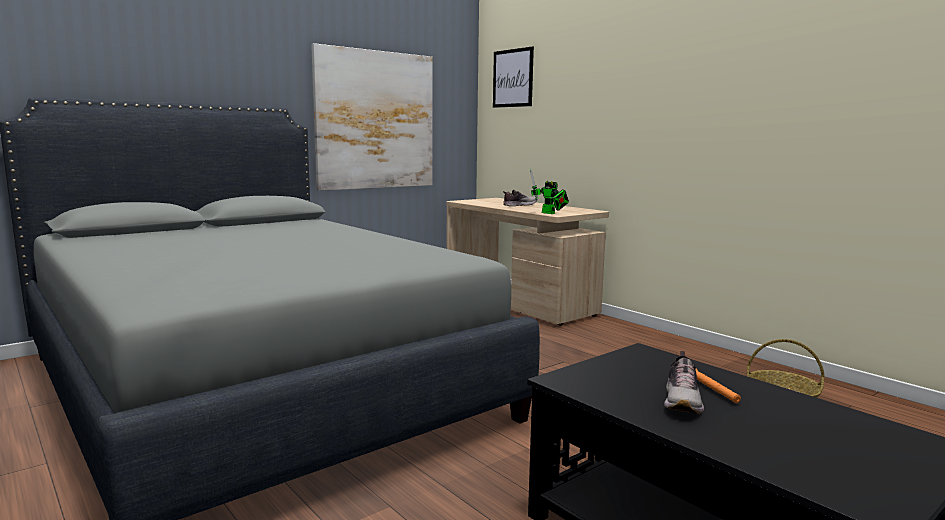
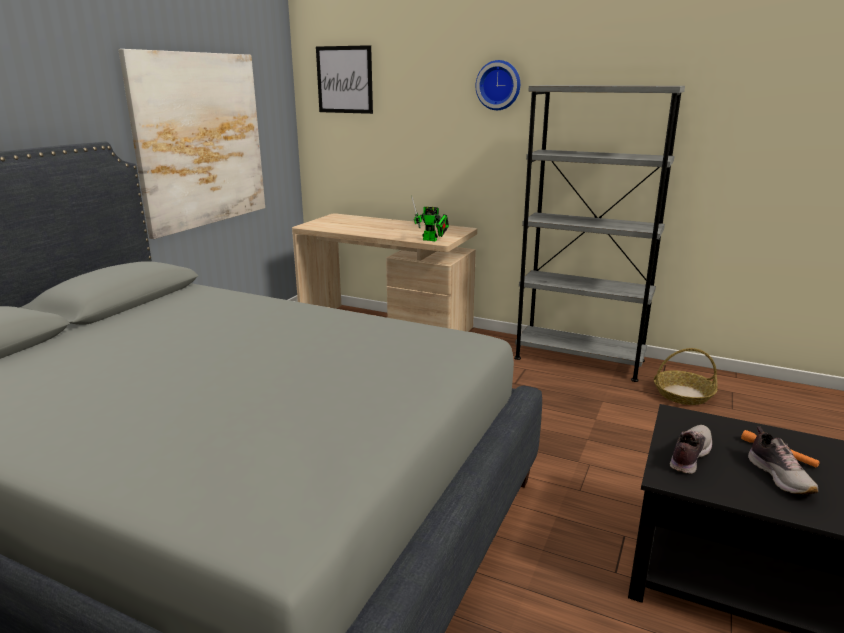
camera: 25 degrees left, 10 degrees up
(519, 205) = (380, 227): shoe -> shoe (688, 456)
(632, 72) = (499, 85): none -> wall clock
(689, 352) = (579, 359): none -> grey bookcase

